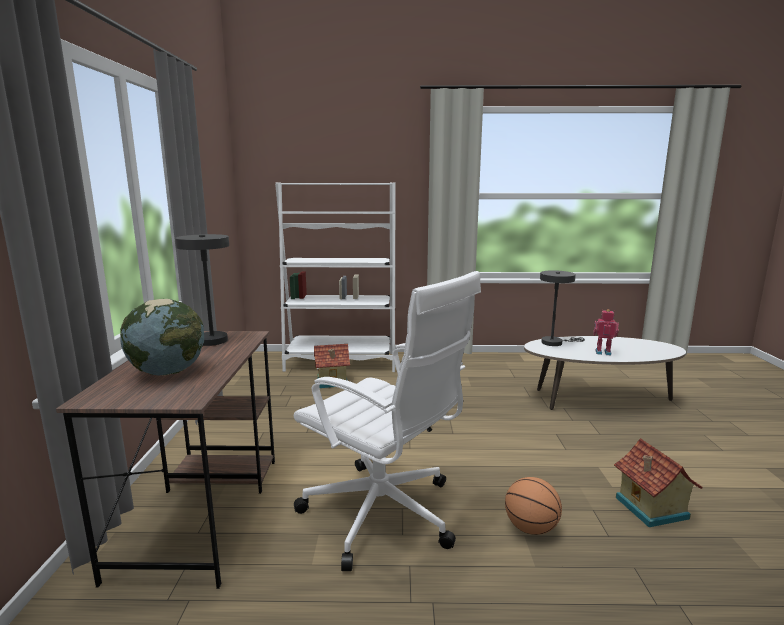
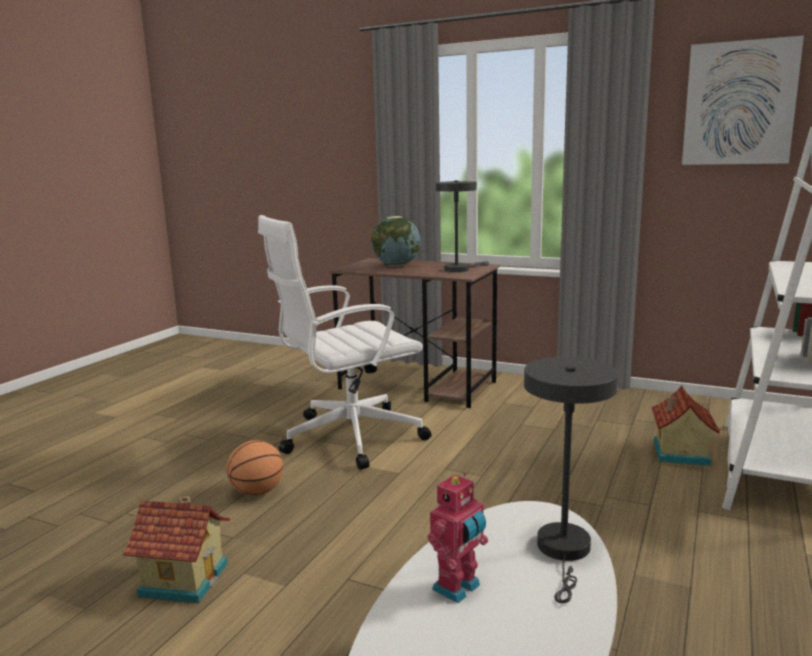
camera: 115 degrees right, 0 degrees up
(208, 163) = (739, 103): none -> picture

